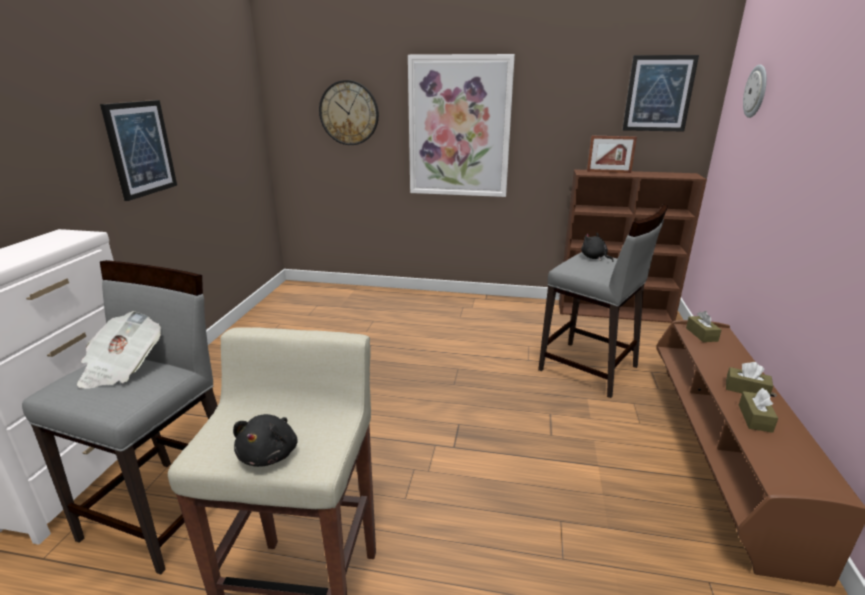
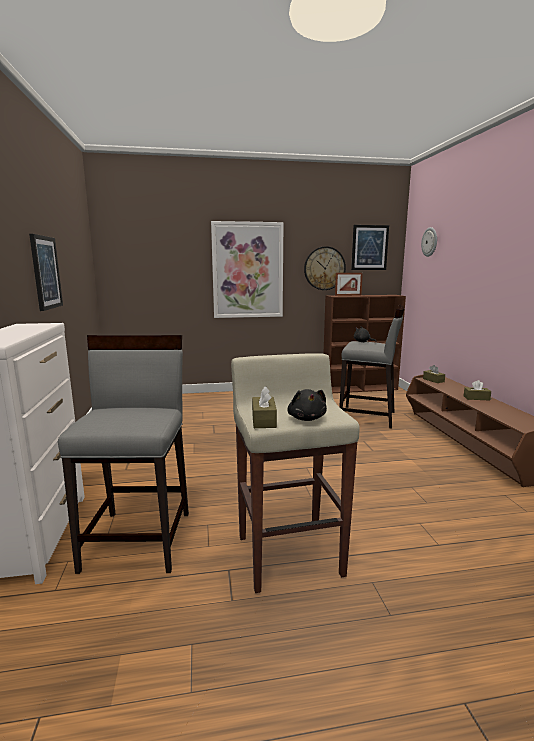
camera: 20 degrees left, 10 degrees down
(122, 368) = (121, 411): newspaper -> none
(349, 113) = (165, 261): wall clock -> wall clock (324, 268)
(755, 418) = (491, 407): brown tissue box -> brown tissue box (264, 420)

